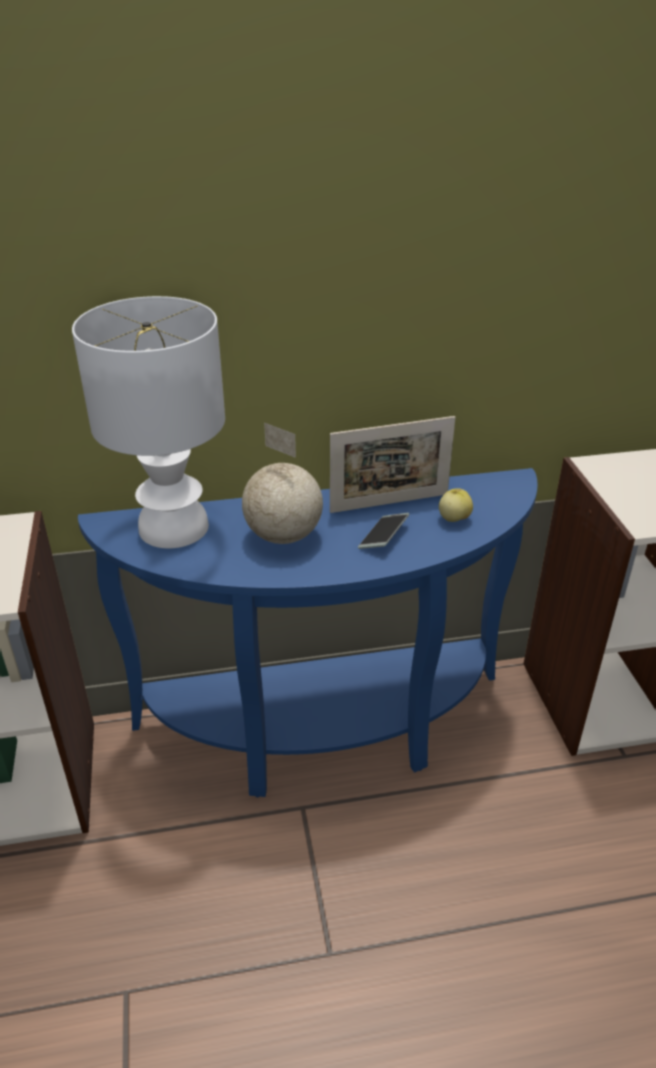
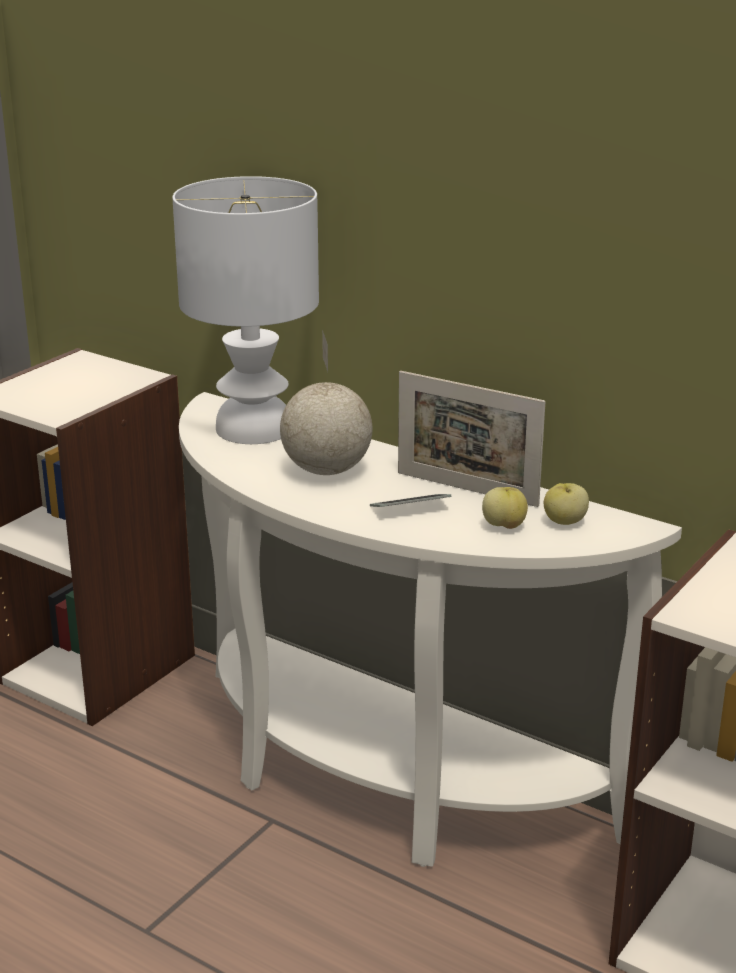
camera: 45 degrees right, 10 degrees down
(326, 734) = (375, 781): blue console table -> white console table
(477, 497) = (564, 522): none -> apple

